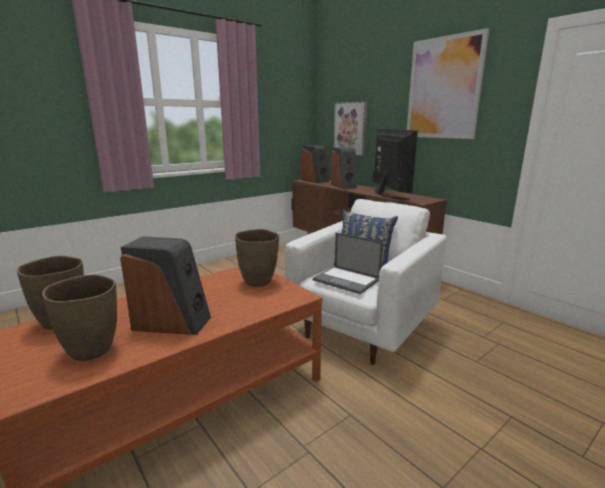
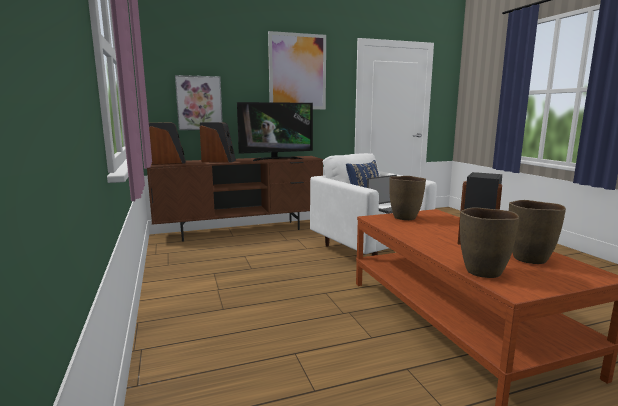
camera: 70 degrees left, 5 degrees down
(386, 194) = (276, 159): television -> television turned 150 degrees clockwise

